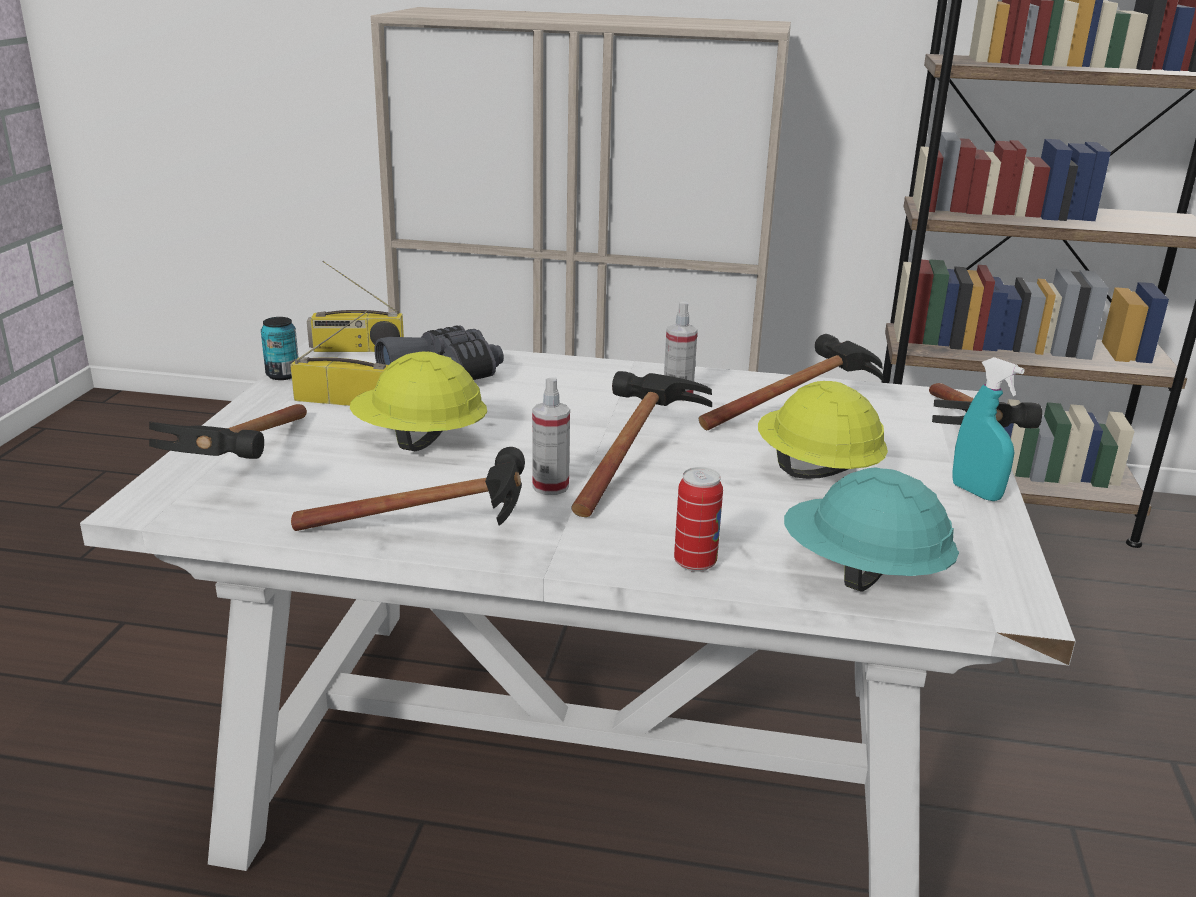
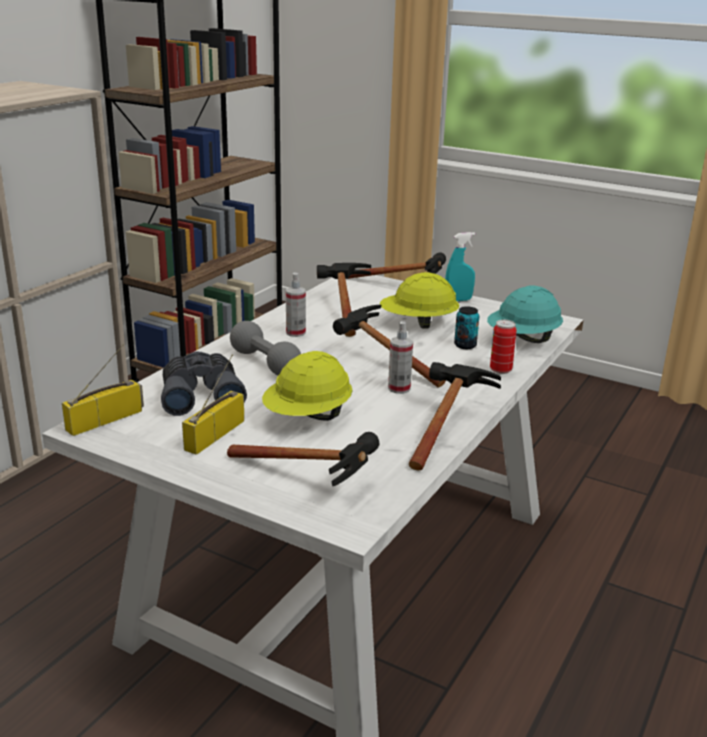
camera: 70 degrees left, 0 degrees up
(283, 375) = (134, 455): can -> can (465, 345)
(356, 349) = (105, 419): radio -> radio turned 150 degrees counterclockwise
(560, 394) = (265, 363): none -> grey dumbbell

